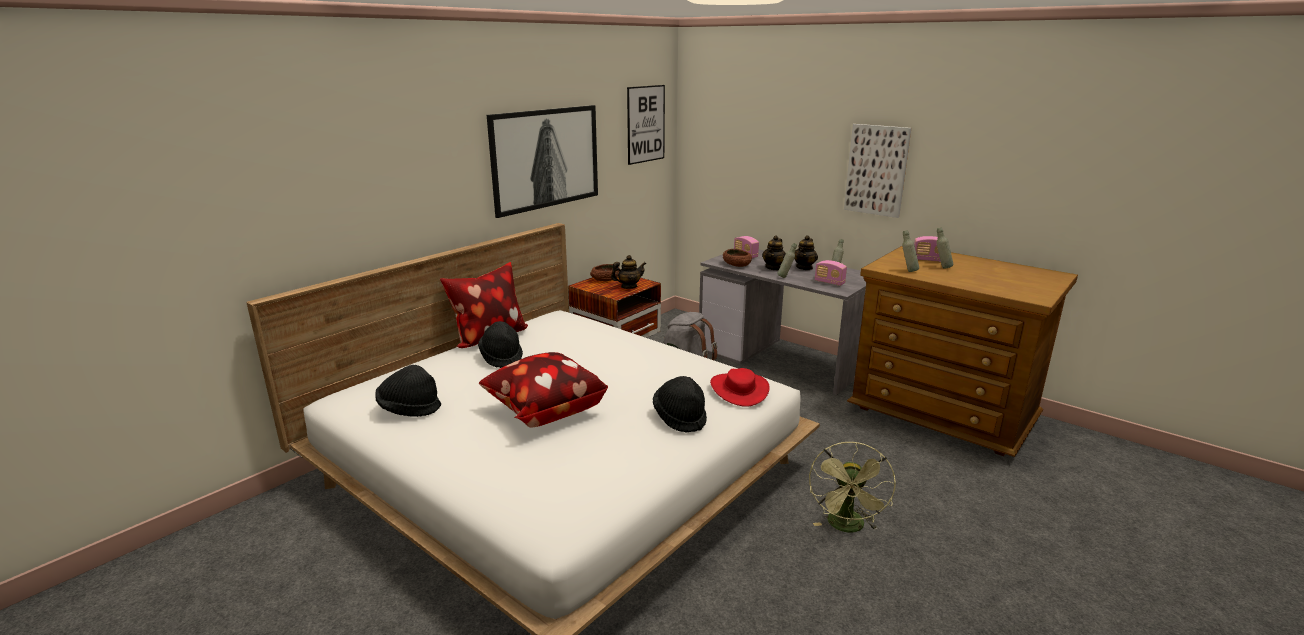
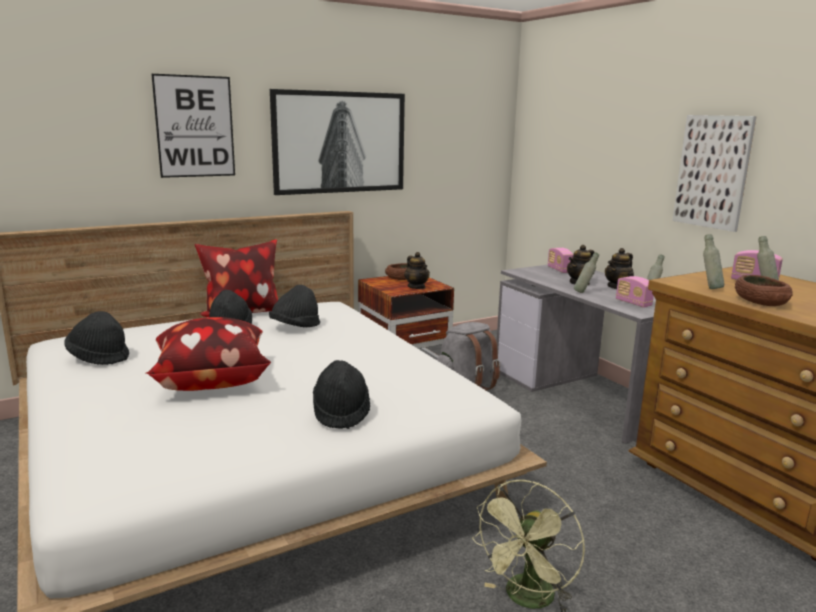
camera: 20 degrees right, 5 degrees down
(557, 345) = (295, 327): none -> black hat
(629, 287) = (416, 287): teapot -> teapot turned 60 degrees clockwise
(645, 124) = (471, 122): picture -> picture (195, 126)
(737, 264) = (540, 276): brown bowl -> brown bowl (761, 302)
(739, 389) = (438, 397): red hat -> none

